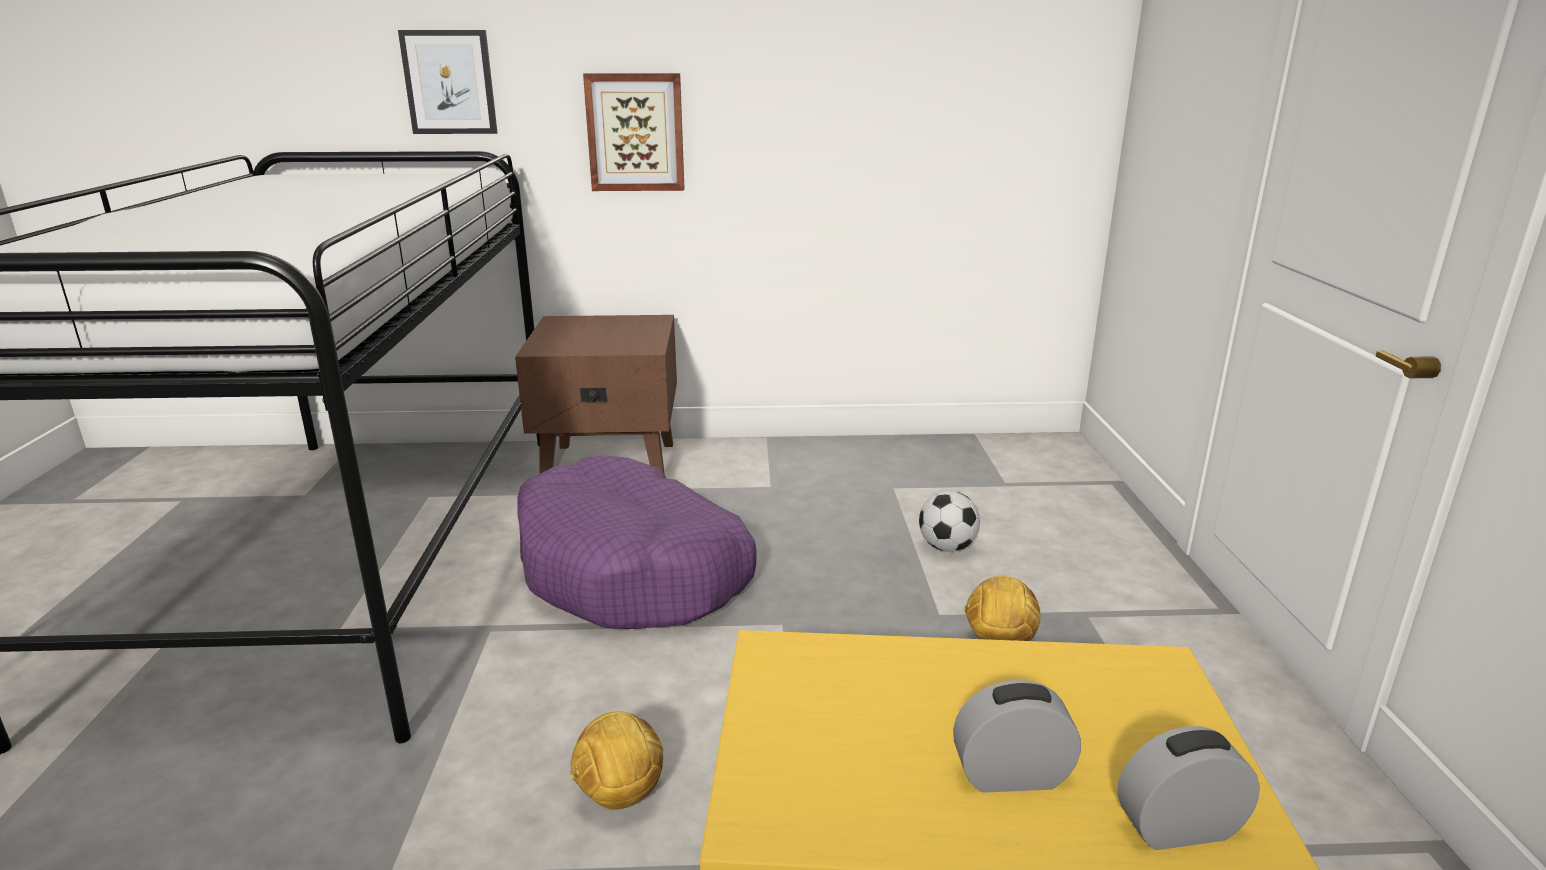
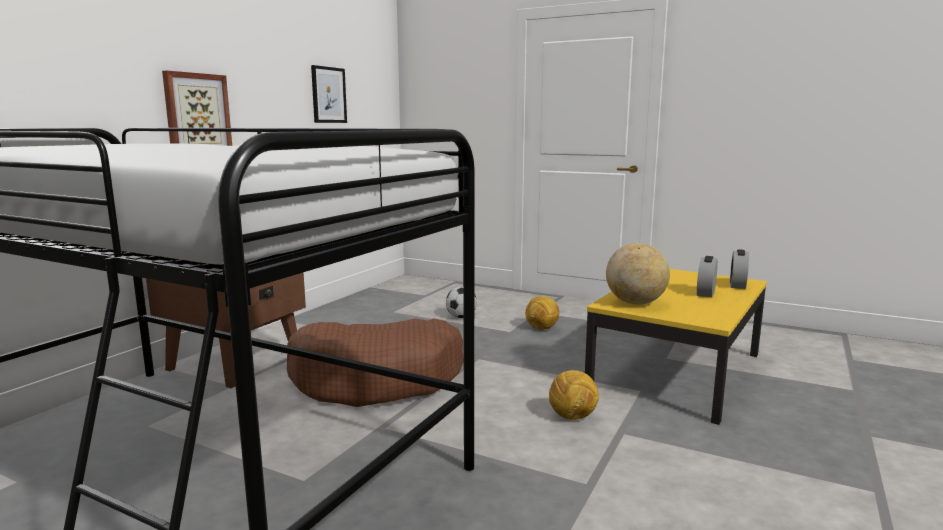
camera: 60 degrees left, 10 degrees down
(449, 82) = (55, 69): picture -> picture (328, 95)
(633, 570) = (378, 379): purple dog bed -> brown dog bed
(809, 682) = (635, 303): none -> globe

